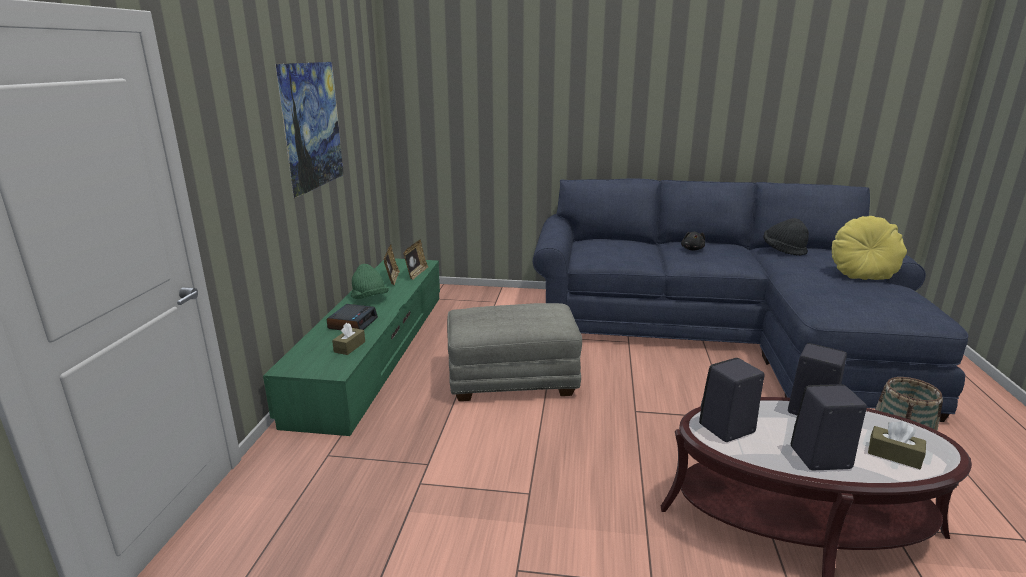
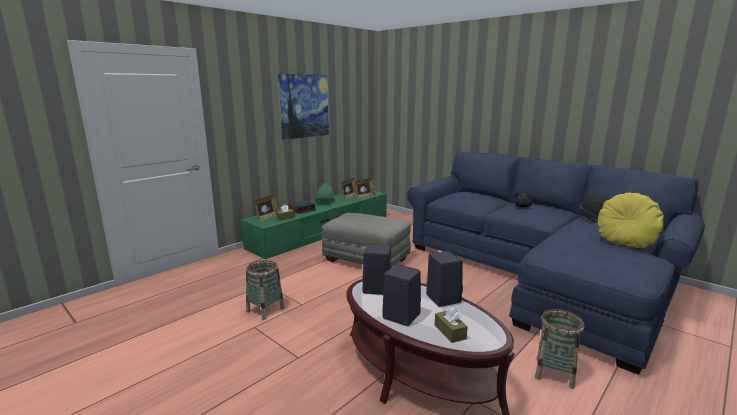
camera: 35 degrees right, 5 degrees down
(314, 356) = (267, 217): none -> picture frame
(489, 530) = (265, 310): none -> basket

